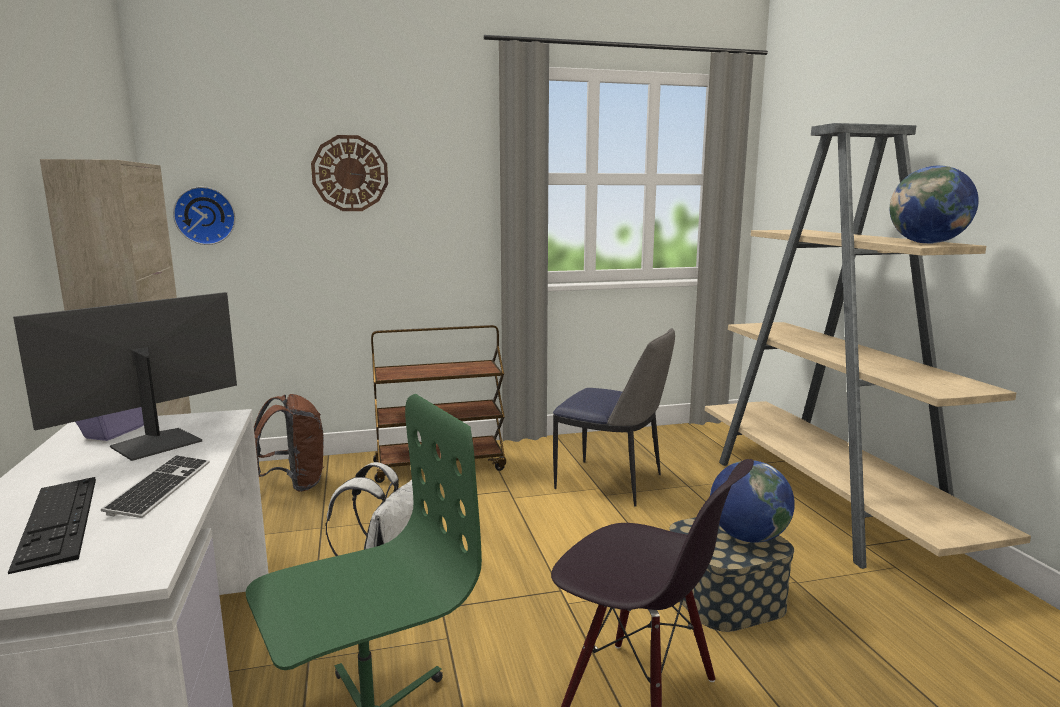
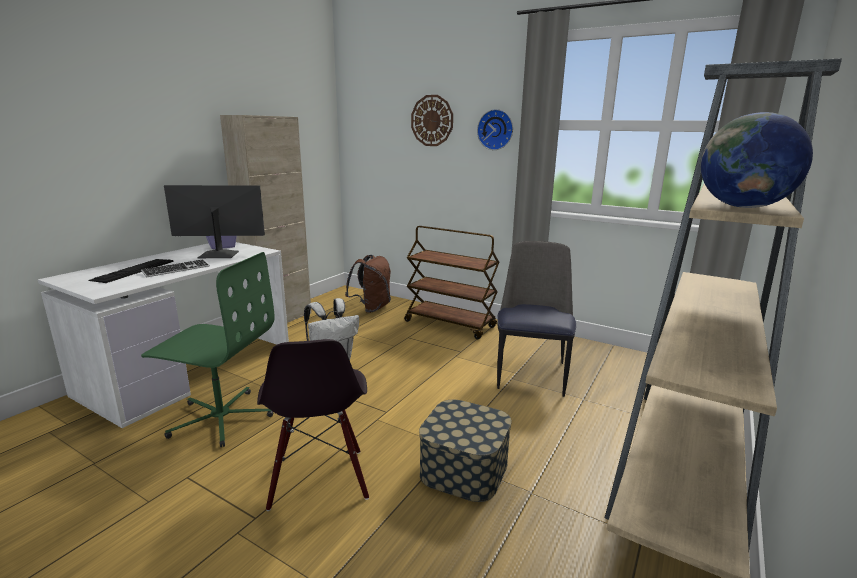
camera: 45 degrees right, 5 degrees up
(205, 215) = (361, 145): wall clock -> wall clock (496, 130)
(612, 483) = (531, 374): chair -> chair turned 150 degrees counterclockwise
(748, 537) = (478, 430): globe -> none

